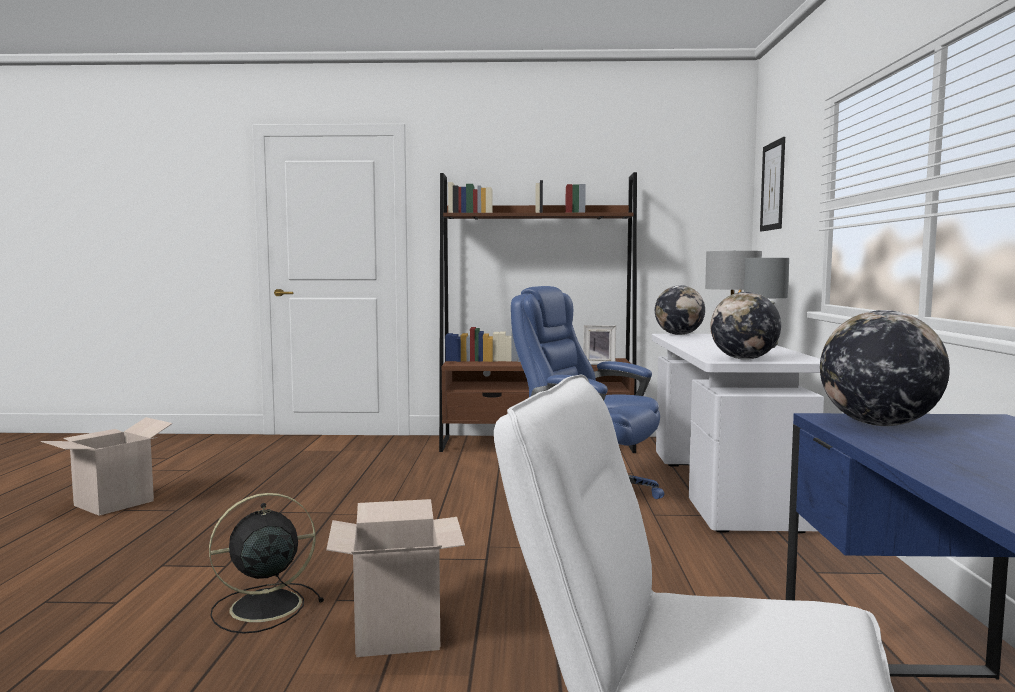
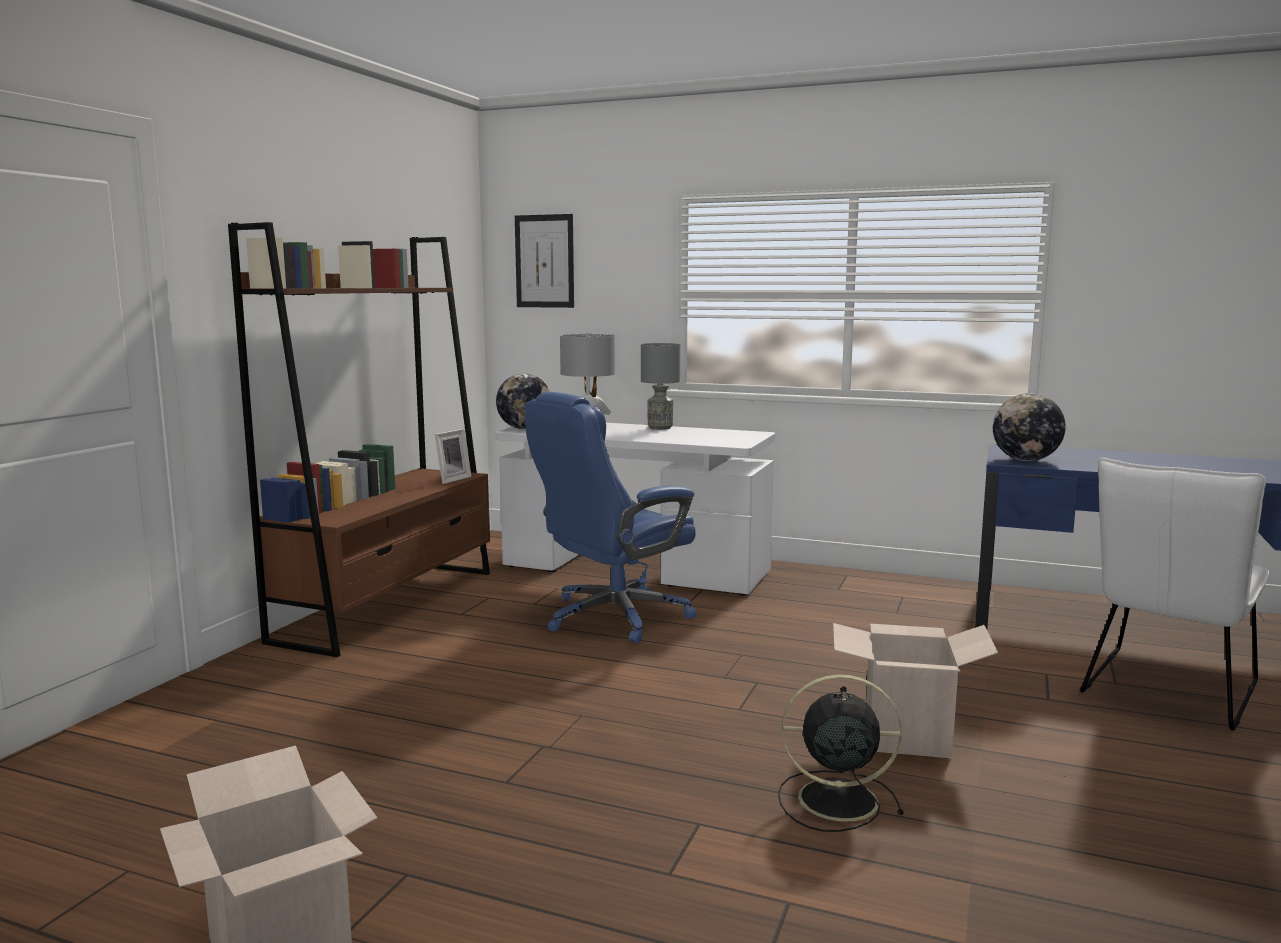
camera: 70 degrees left, 5 degrees up
(262, 607) = (834, 800): black fan -> black fan turned 105 degrees clockwise
(744, 359) = (736, 440): globe -> none

